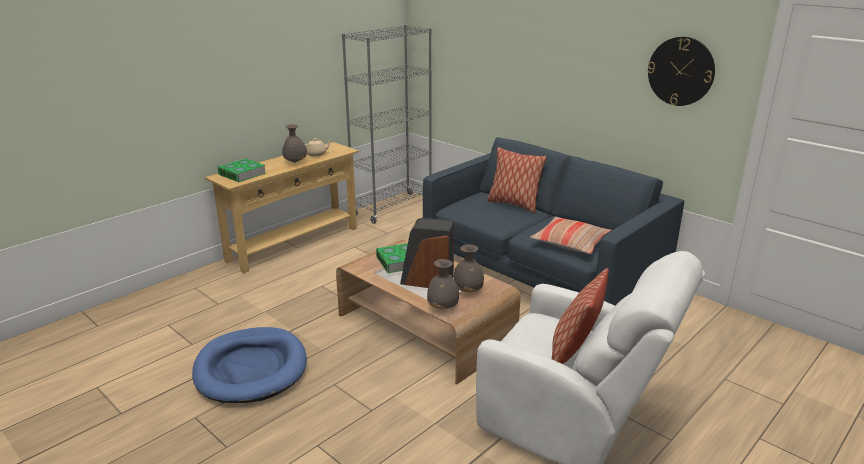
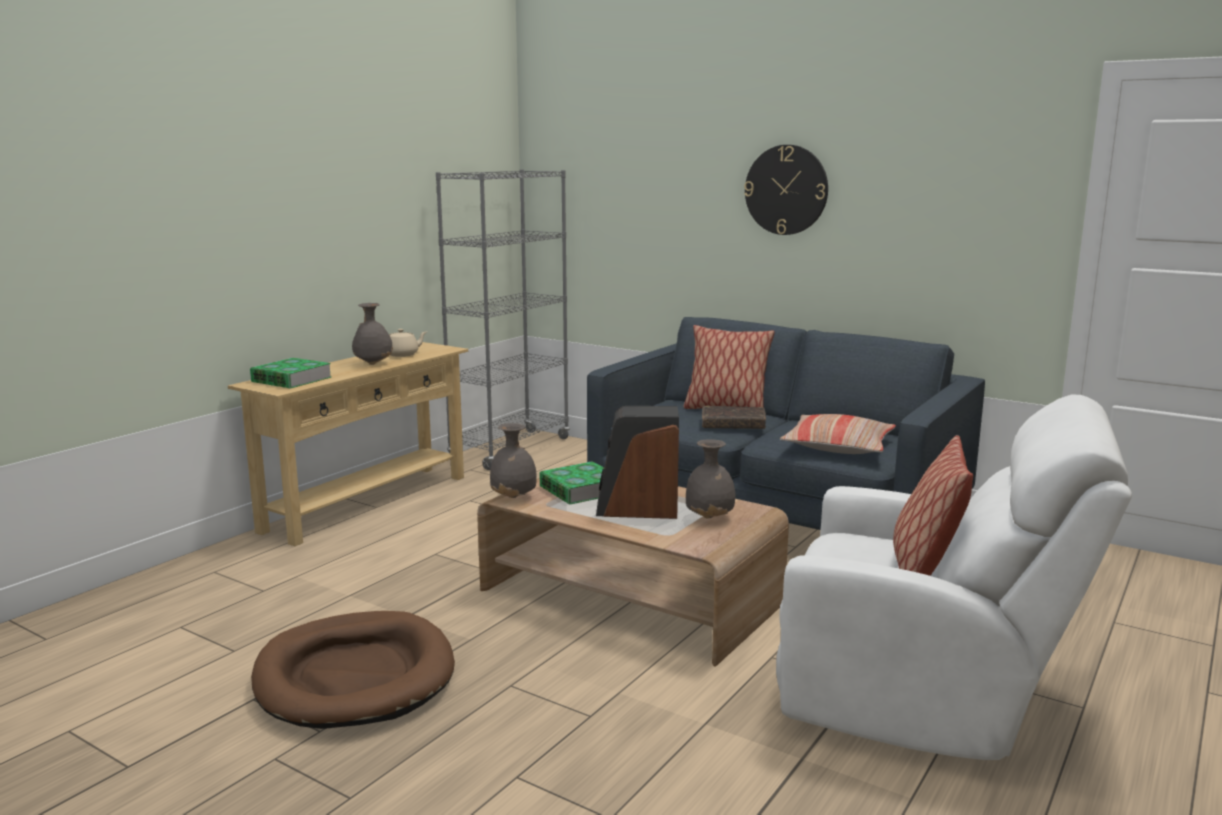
camera: 10 degrees left, 10 degrees down
(251, 369) = (355, 676): blue dog bed -> brown dog bed
(443, 308) = (682, 540): grey vase -> grey vase (514, 497)
(511, 219) = (733, 425): none -> brown book
(681, 71) = (963, 191): wall clock -> wall clock (786, 190)

